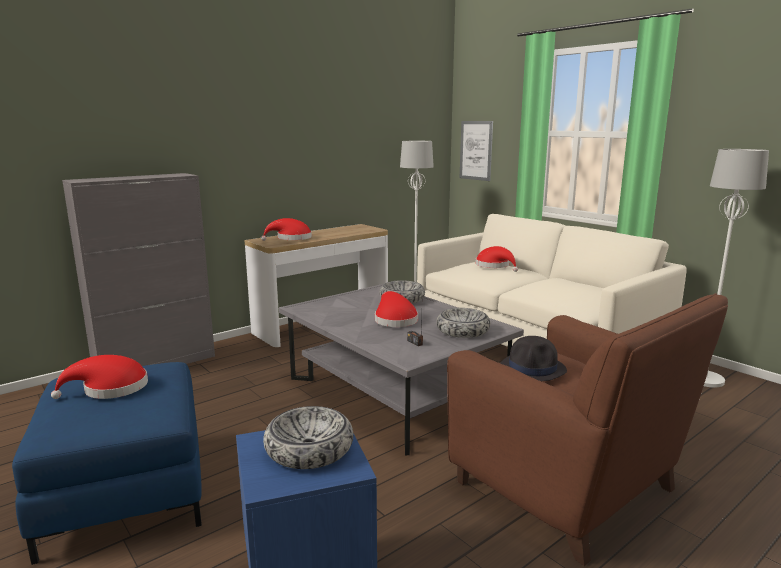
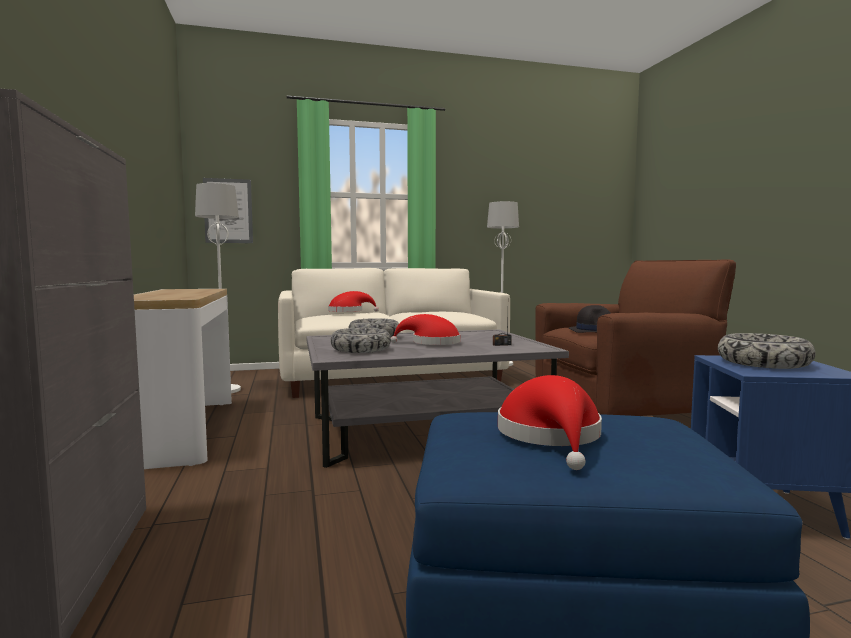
camera: 65 degrees left, 10 degrees down
(291, 238) = (165, 295): red hat -> none
(462, 330) = (485, 336): bowl -> bowl (361, 349)

